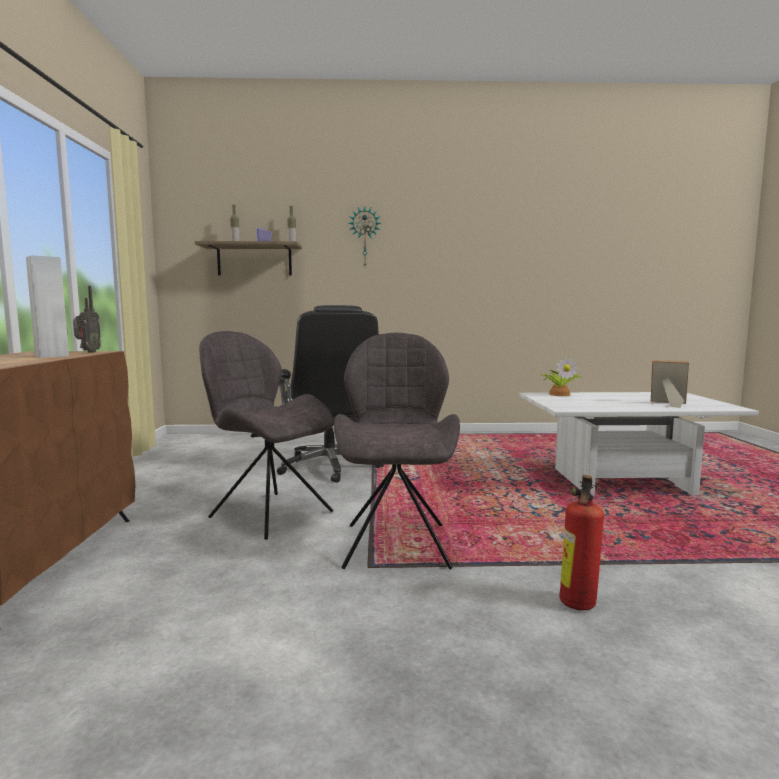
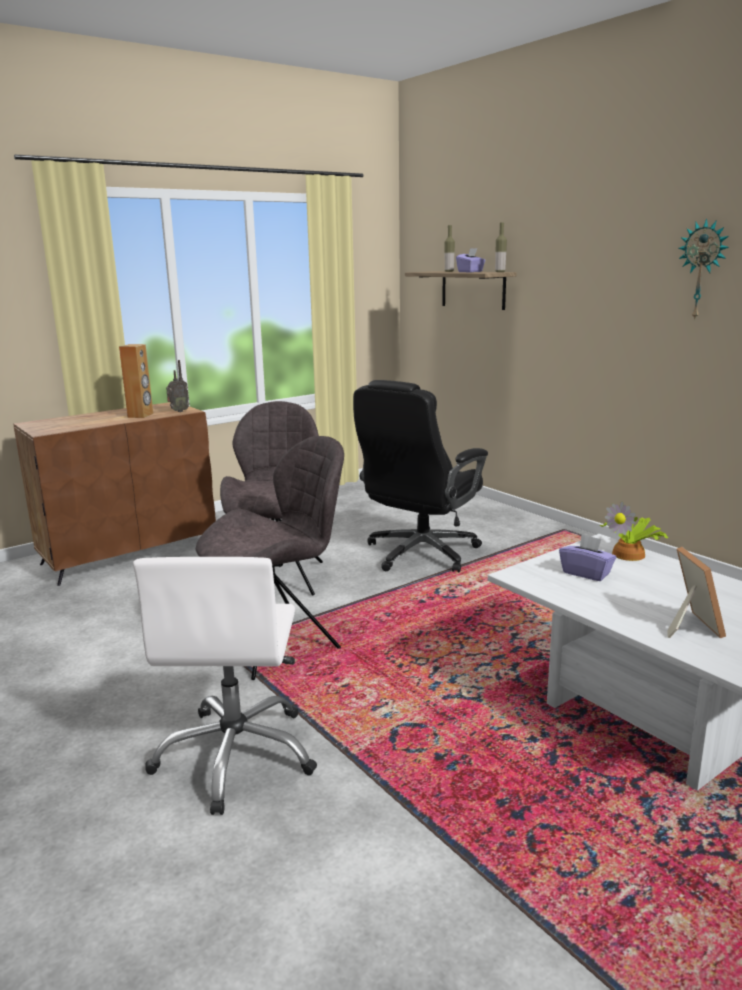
camera: 55 degrees right, 10 degrees up
(52, 356) = (141, 415): white speaker -> brown speaker
(364, 237) = (583, 260): wall clock -> wall clock (702, 270)
(576, 606) = (237, 755): fire extinguisher -> white office chair
(578, 402) = (586, 573): none -> purple tissue box

